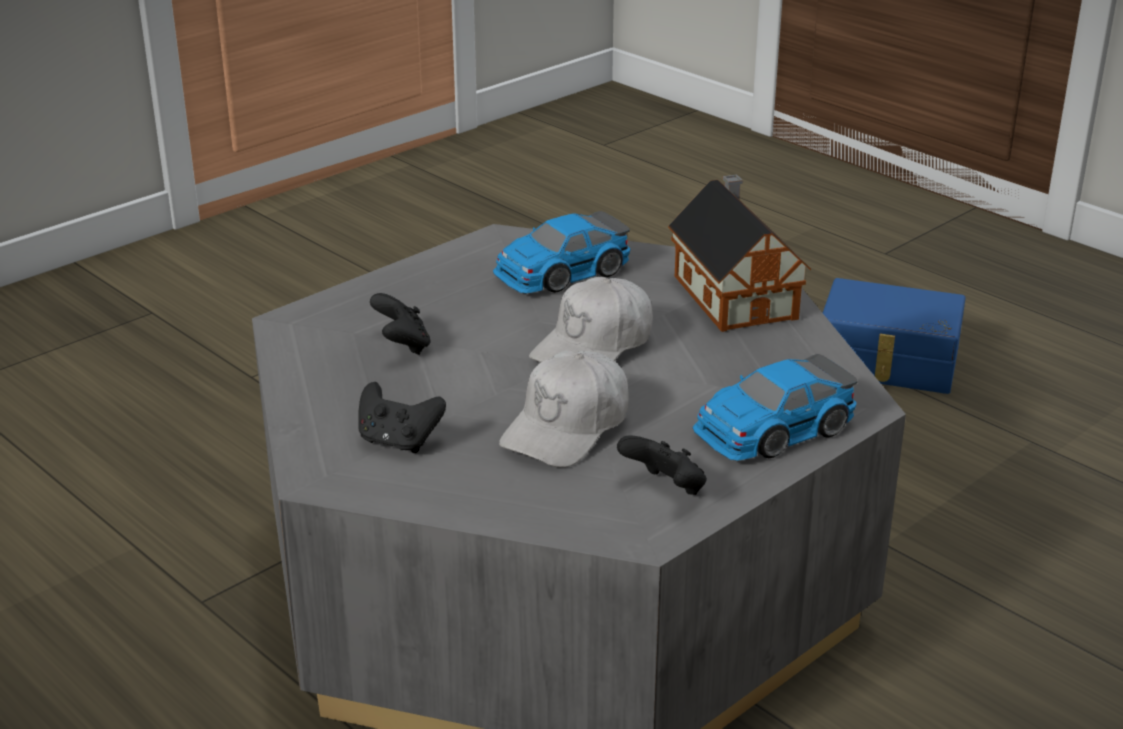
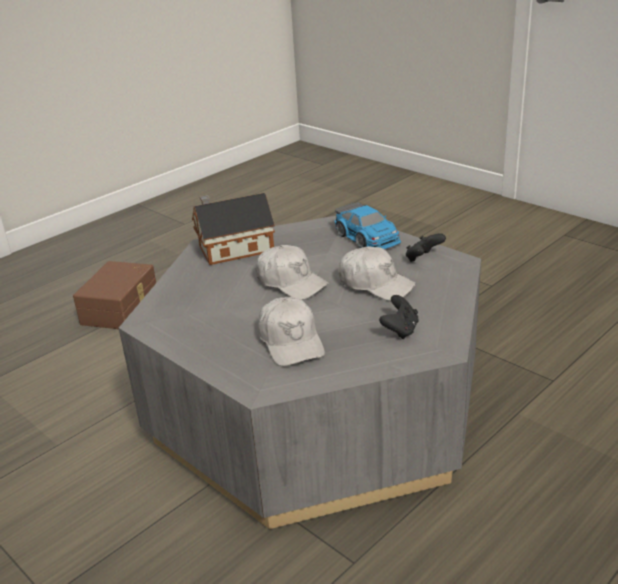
camera: 90 degrees left, 0 degrees up
(402, 345) = (291, 341): black game controller -> white cap
(561, 272) = (199, 298): toy car -> none
(887, 362) = (122, 308): blue storage box -> brown storage box

